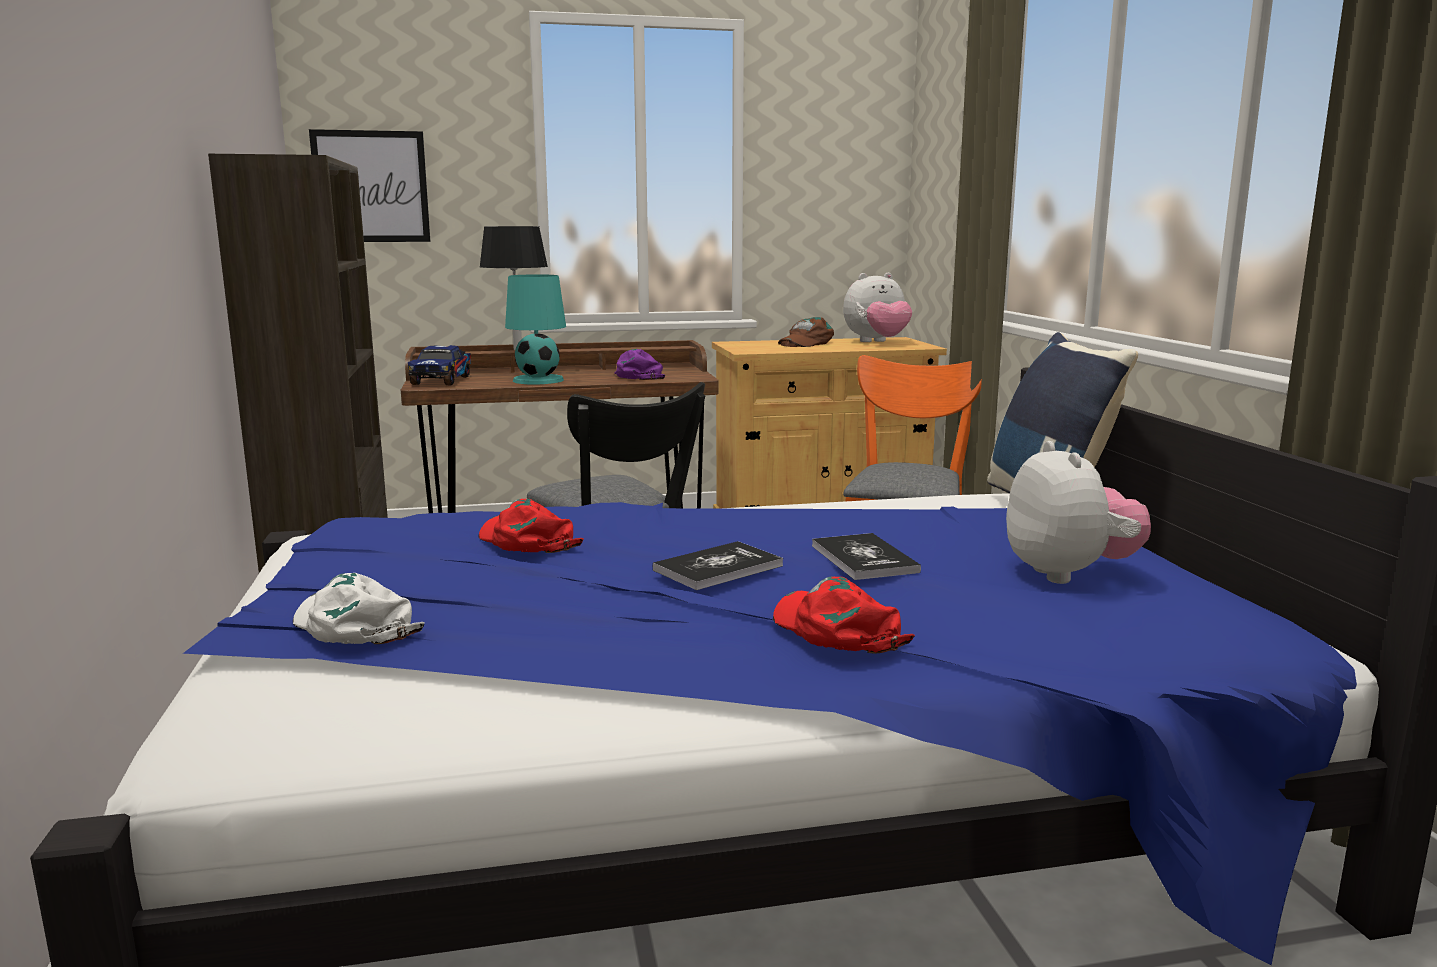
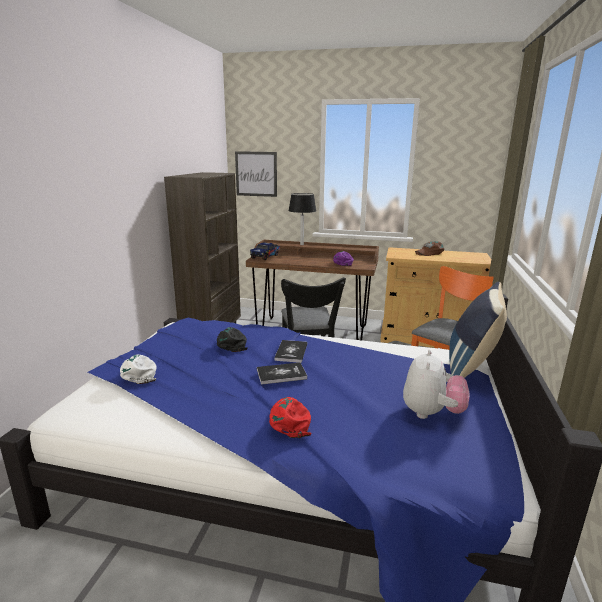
camera: 25 degrees right, 5 degrees up
(526, 540) = (231, 343): red cap -> black cap
(538, 380) = (300, 261): turquoise table lamp -> none
(864, 559) = (345, 383): book -> book (291, 352)
(877, 342) = (465, 256): plush toy -> none

